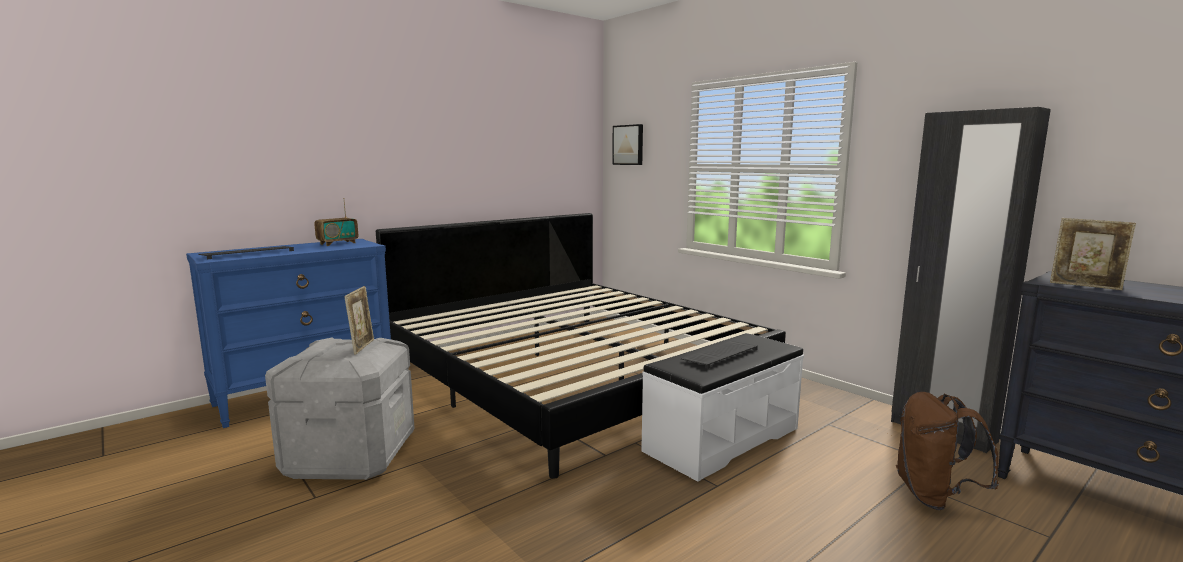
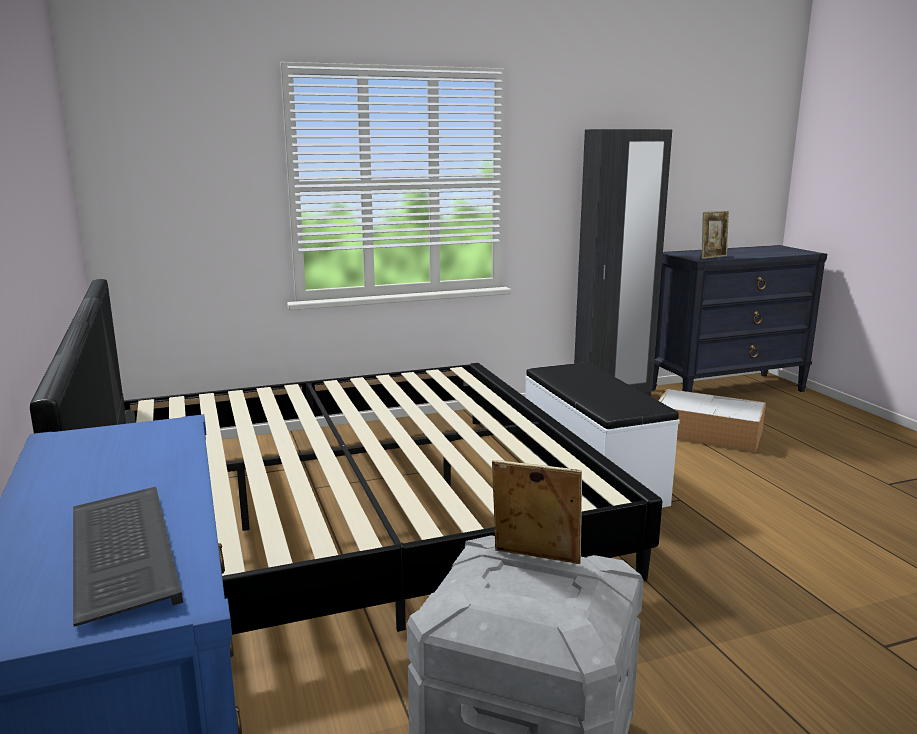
camera: 70 degrees left, 5 degrees up
(337, 243) = (94, 454): radio -> none
(628, 145) = (148, 153): picture -> none
(720, 355) = (595, 389): keyboard -> none
(934, 496) = (709, 432): brown backpack -> storage box

